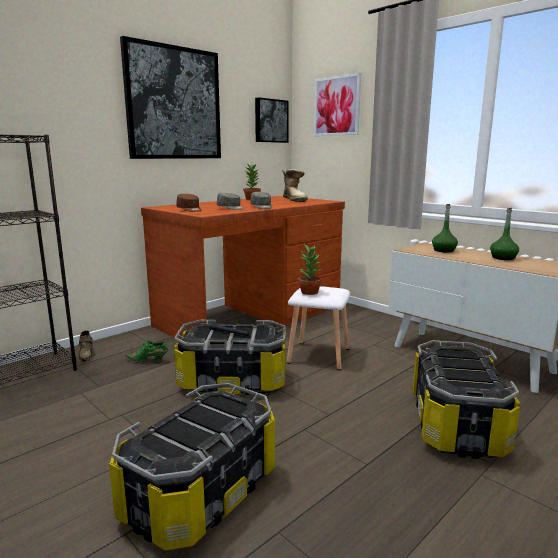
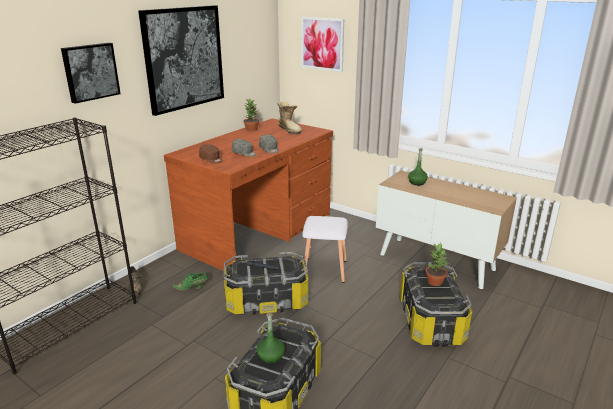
camera: 10 degrees left, 10 degrees up
(270, 121) = (261, 53): picture -> picture (90, 72)
(309, 292) = (318, 225): potted plant -> potted plant (434, 281)
(503, 258) = (460, 191): green bottle -> green bottle (270, 356)

